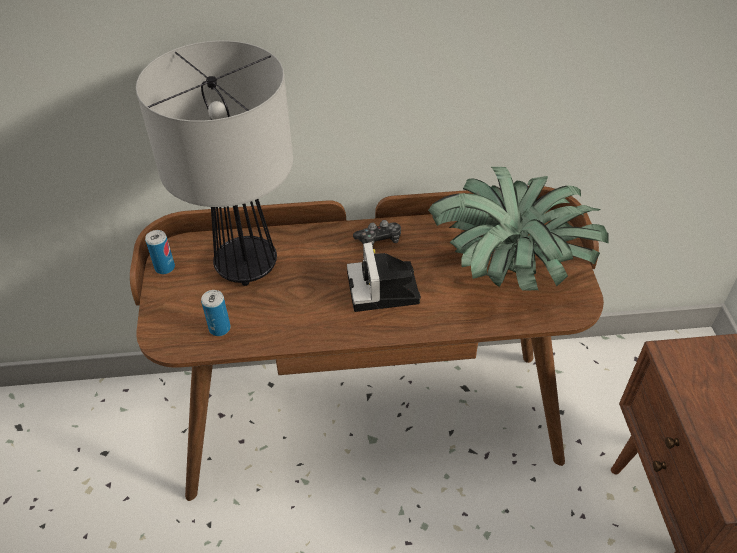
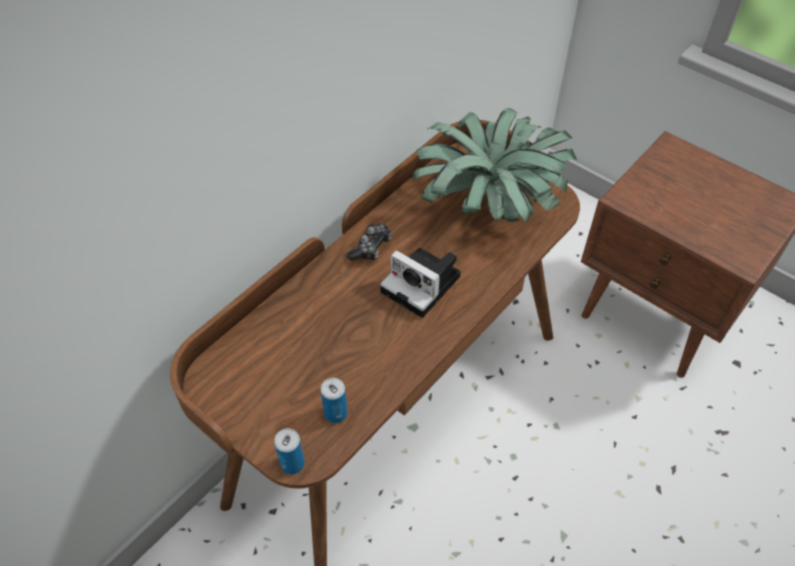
camera: 45 degrees left, 5 degrees up
(165, 267) = (218, 402): can -> can (292, 463)
(245, 266) = (289, 347): table lamp -> none

